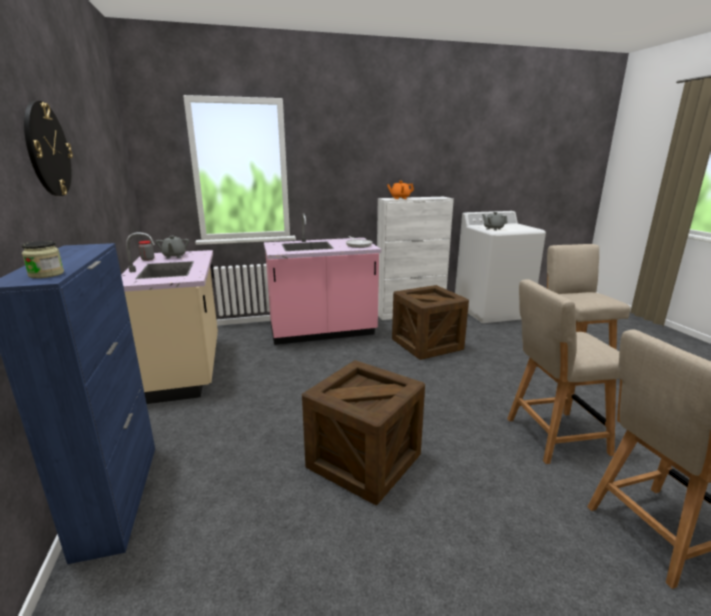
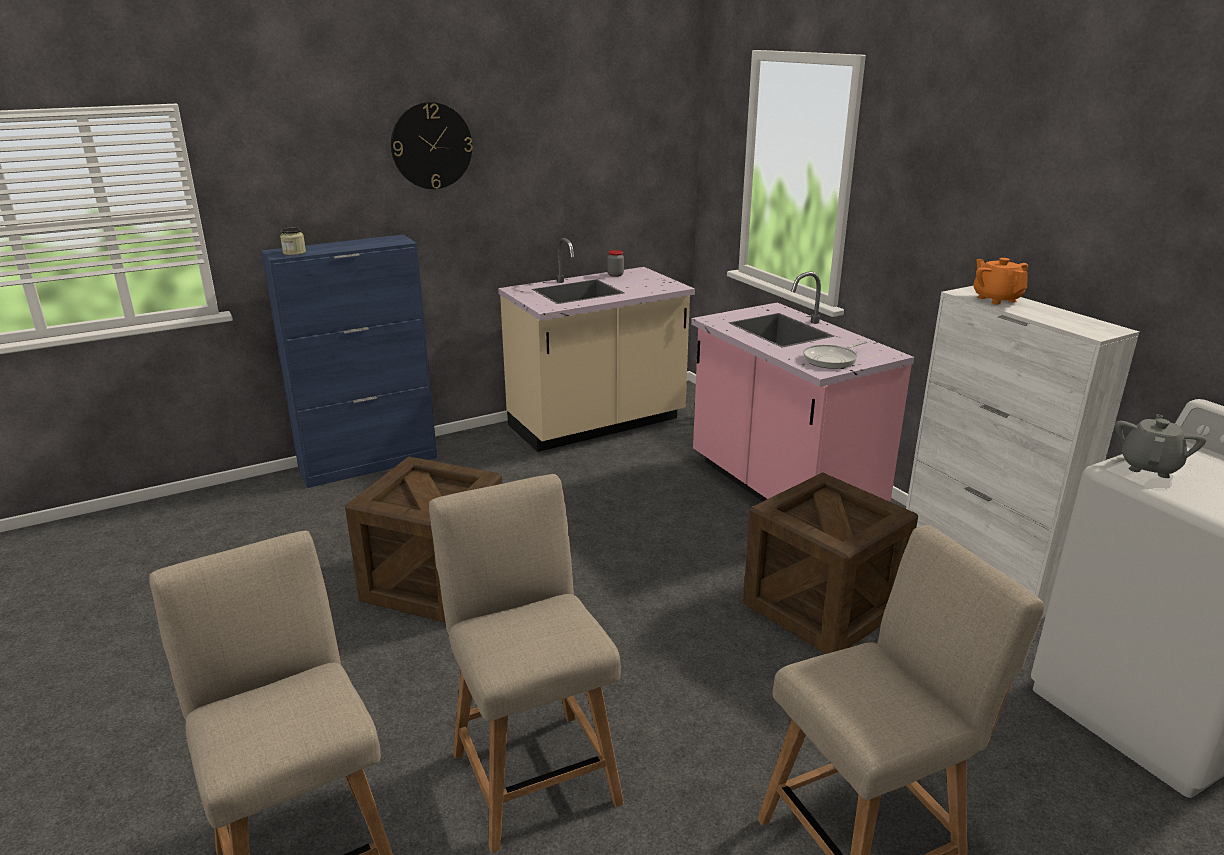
camera: 75 degrees right, 5 degrees up
(174, 256) = (639, 281): grey teapot -> none

